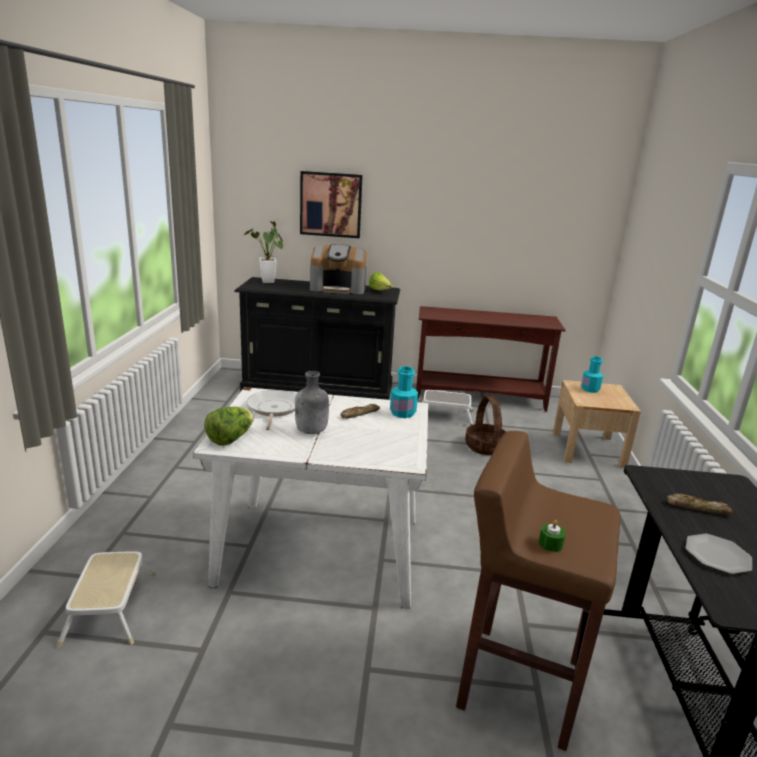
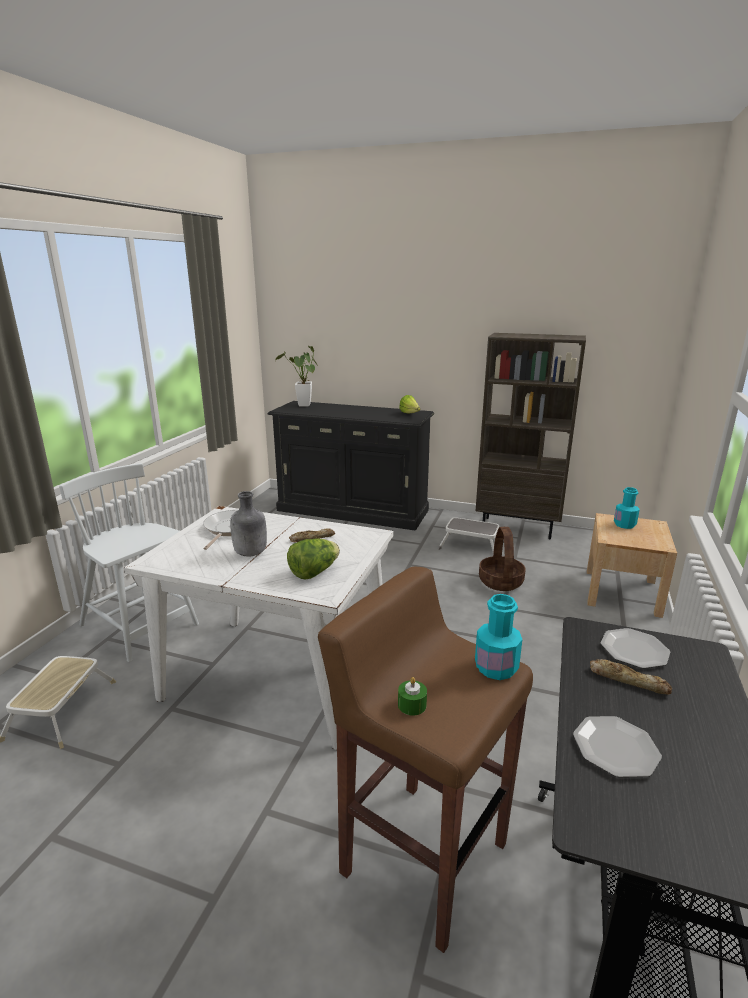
camera: 15 degrees right, 0 degrees up
(152, 517) = (140, 626): none -> white chair
(230, 439) = (167, 556): lettuce -> lettuce (314, 572)
(331, 204) = (365, 327): picture -> none
(338, 288) = (369, 411): coffee machine -> none
(402, 413) = (358, 540): turquoise bottle -> turquoise bottle (496, 667)
(479, 397) = (518, 528): brown console table -> brown bookcase
(689, 486) = (635, 650): none -> plate

